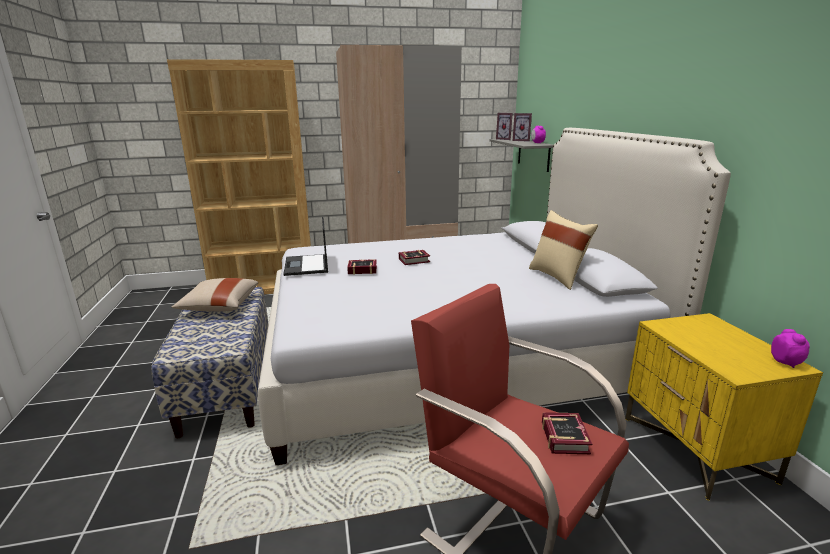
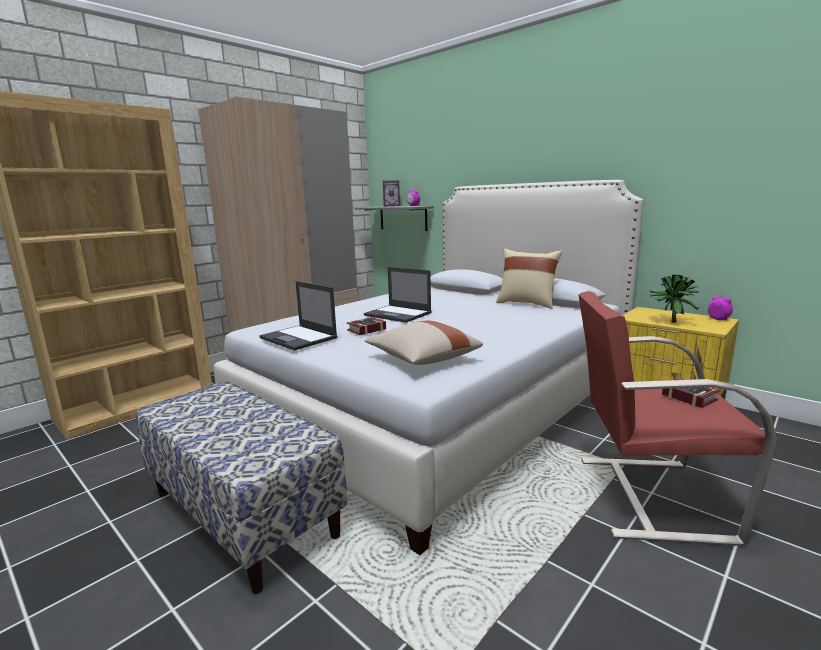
camera: 35 degrees left, 5 degrees down
(219, 306) = (209, 411): beige pillow -> beige pillow (422, 359)
(415, 260) = (398, 314): book -> laptop
(505, 139) = (371, 206): picture frame -> none
(700, 345) = (670, 322): none -> potted plant

